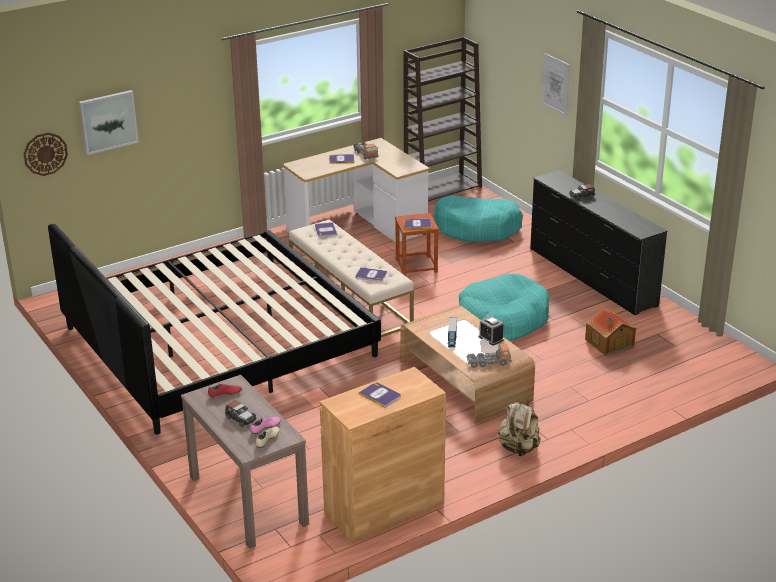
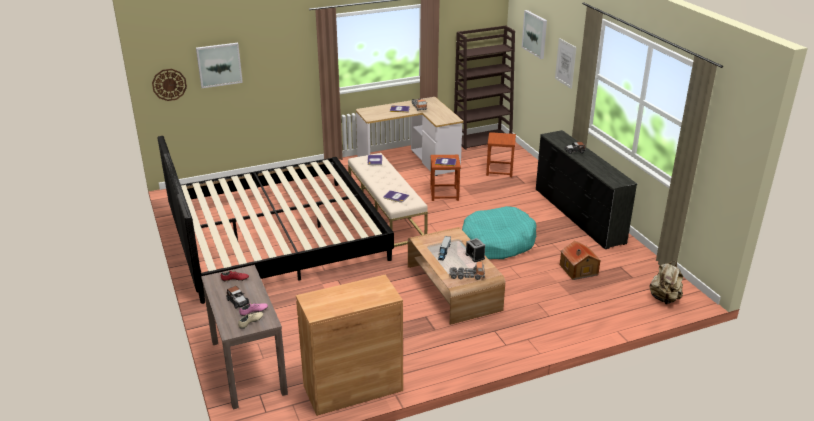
camera: 10 degrees right, 0 degrees up
(380, 395) = (347, 296): book -> none
(477, 228) = (499, 170): turquoise dog bed -> brown stool
(508, 47) = (535, 34): none -> picture
(519, 448) = (479, 350): beige backpack -> beige backpack (664, 299)

